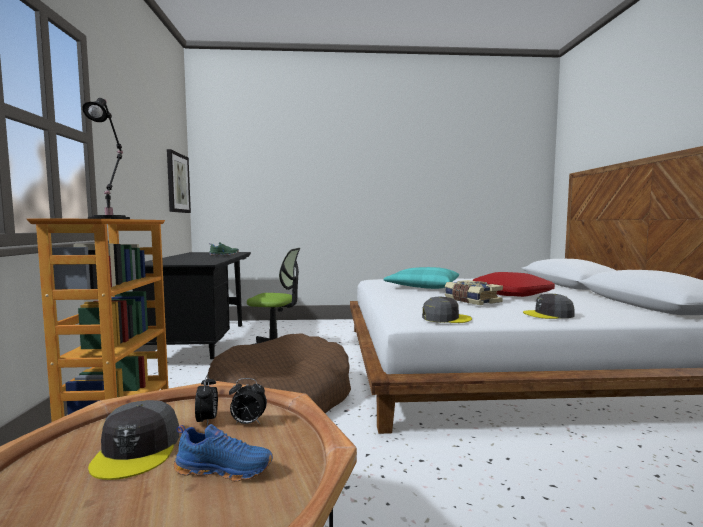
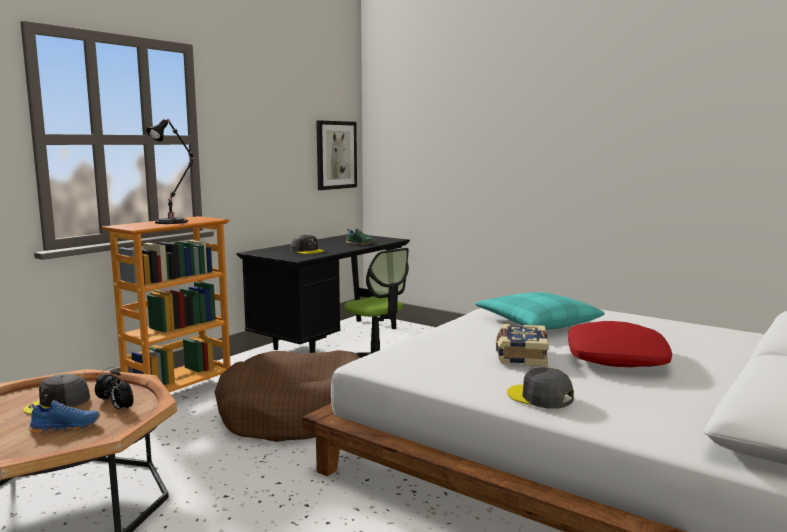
camera: 40 degrees right, 5 degrees up
(225, 468) = (66, 427): blue shoe -> blue shoe turned 60 degrees counterclockwise
(445, 318) = (408, 369): grey cap -> grey cap (307, 251)

